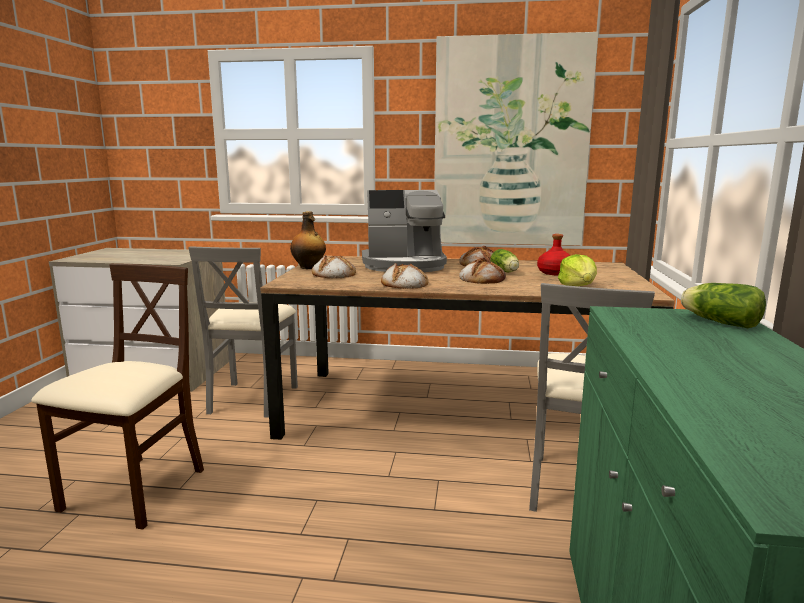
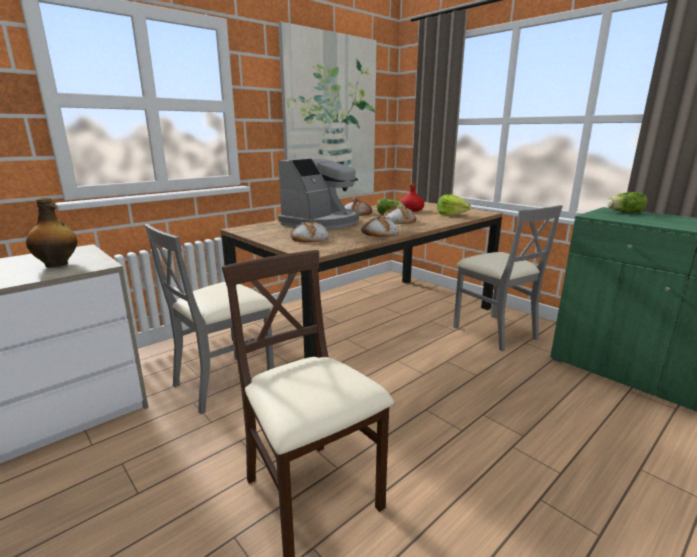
camera: 50 degrees left, 5 degrees up
(252, 398) = (224, 382): grey chair -> grey chair turned 90 degrees clockwise
(308, 267) = (266, 238): bottle -> bottle (57, 264)

